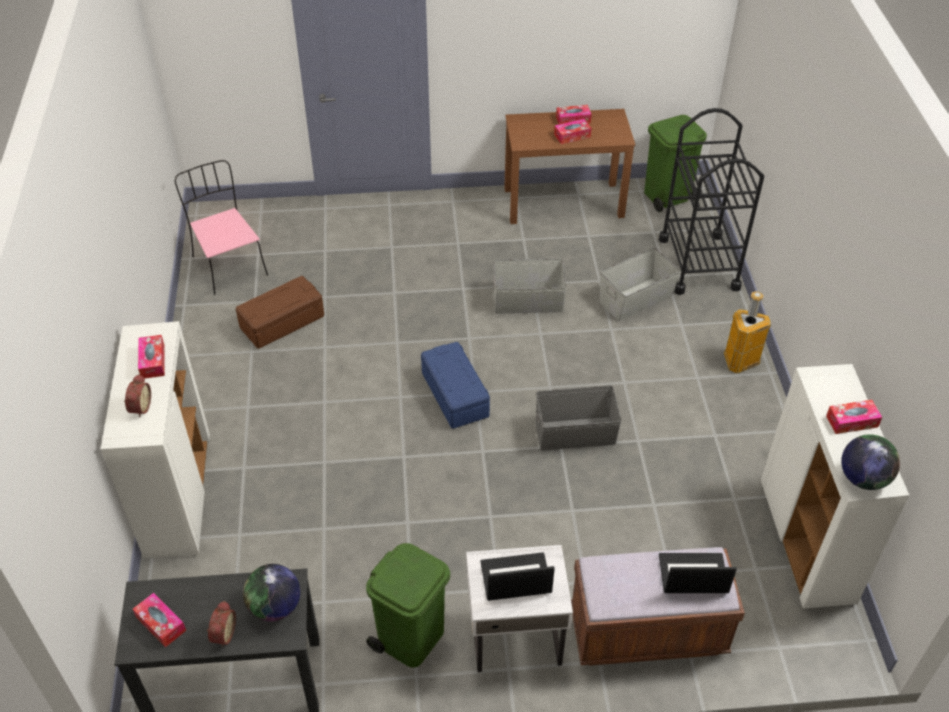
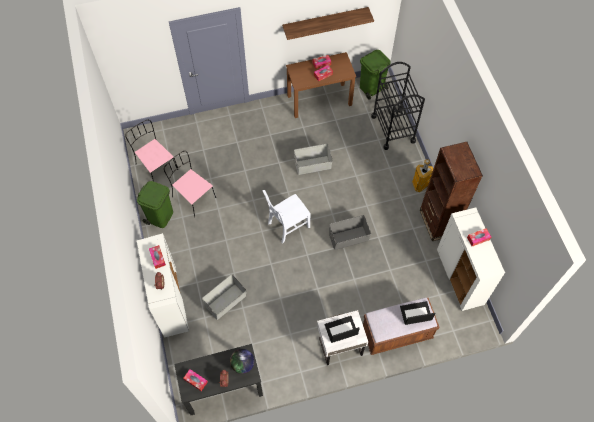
camera: 10 degrees left, 15 degrees up
(282, 321) = (193, 197): brown storage box -> pink chair
(411, 637) = (295, 353): green trash can -> green trash can (160, 216)
(454, 395) = (287, 226): blue storage box -> white chair
(586, 26) = (325, 21): none -> shelf
(635, 299) = (365, 155): grey storage box -> grey storage box (225, 301)
(767, 432) = (437, 223): none -> brown bookcase
(863, 478) = (485, 267): globe -> none

